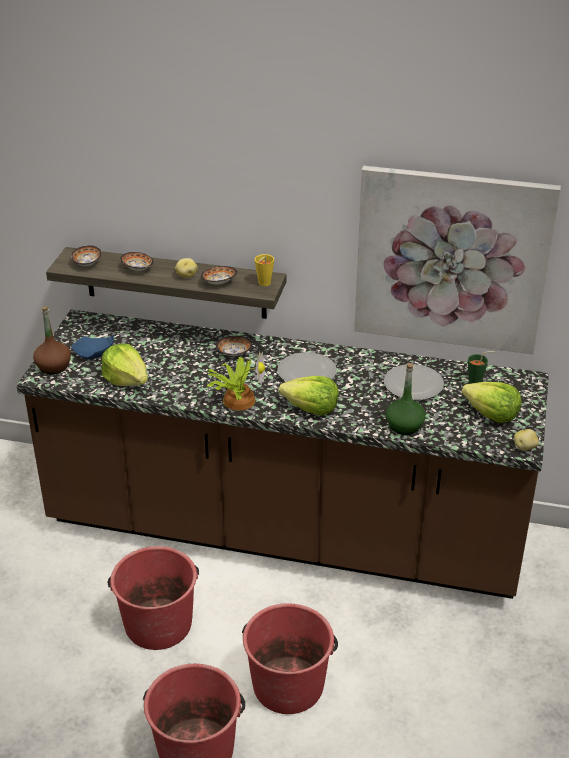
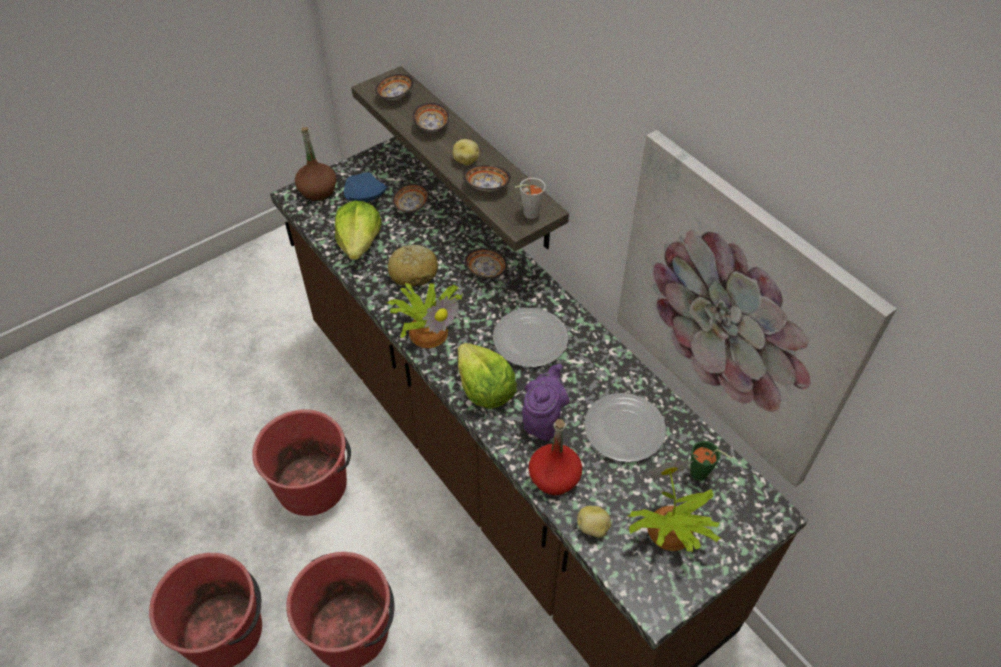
camera: 40 degrees right, 15 degrees up
(136, 344) = (411, 206): none -> bowl
(187, 376) = (413, 272): none -> bread
(263, 284) = (527, 214): yellow cup -> grey cup
(364, 404) = (543, 419): none -> purple teapot
(404, 425) = (554, 478): green bottle -> red bottle
(491, 414) = (669, 532): lettuce -> potted plant
(525, 447) = (657, 607): potato -> potato (593, 528)

